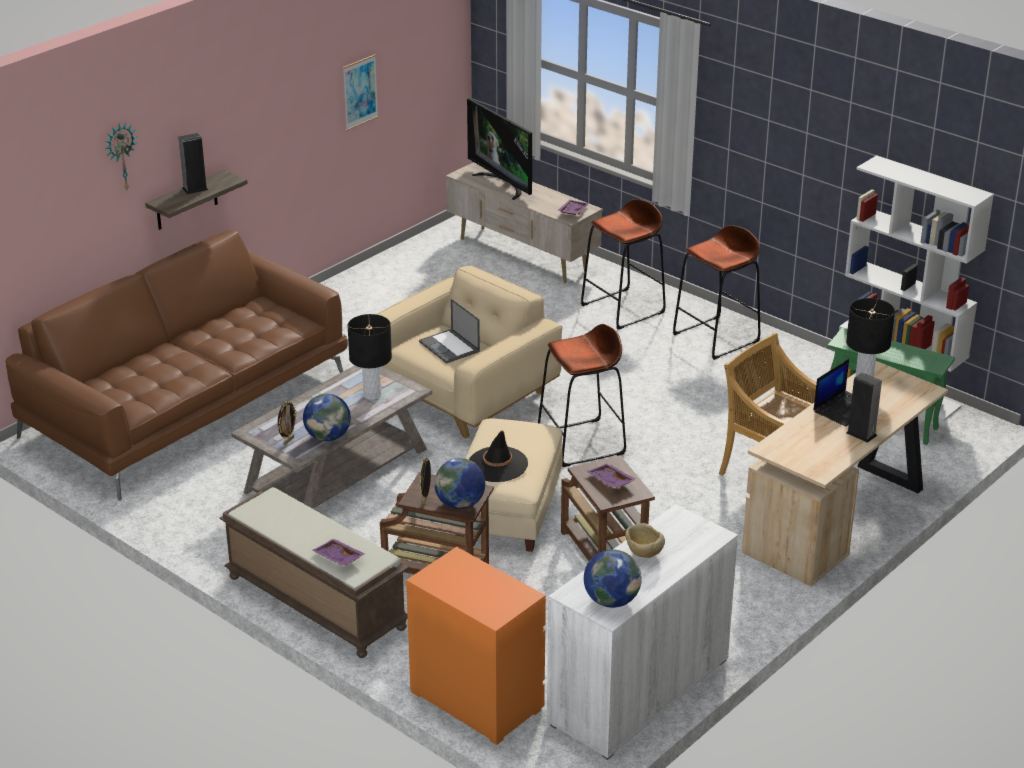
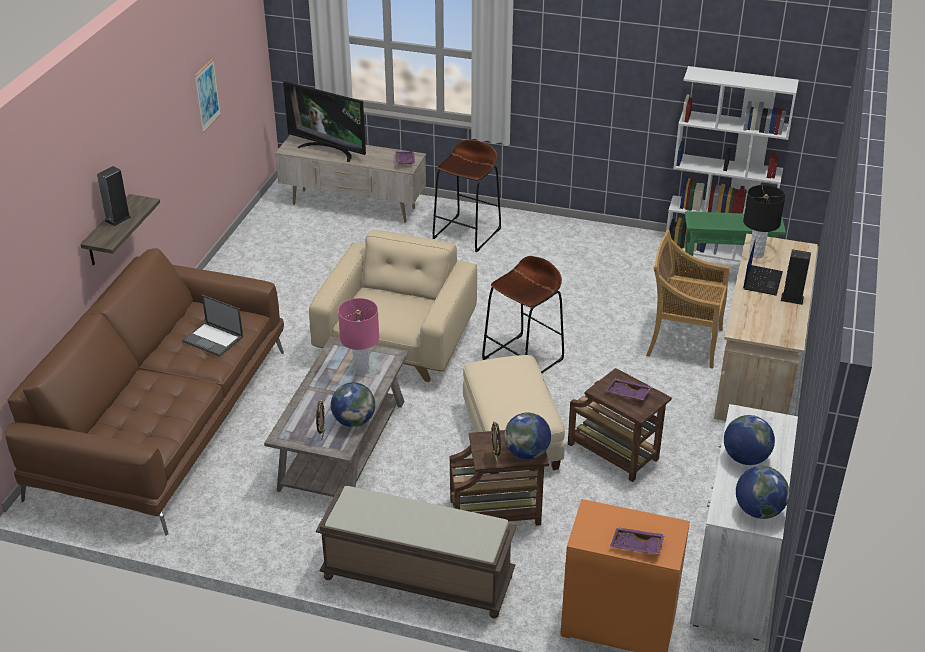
camera: 25 degrees left, 5 degrees up
(121, 156) = (57, 206): wall clock -> none
(338, 558) = (457, 538): purple tray -> purple tray (636, 546)
(372, 395) = (361, 370): black table lamp -> pink table lamp
(450, 347) = (390, 306): laptop -> laptop (214, 339)
(497, 465) = (512, 404): black hat -> none
(643, 554) = (745, 458): beige bowl -> globe
(716, 337) = (555, 240): brown stool -> none

